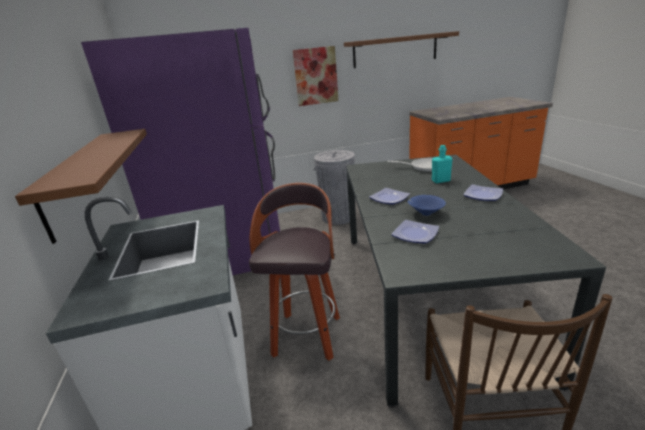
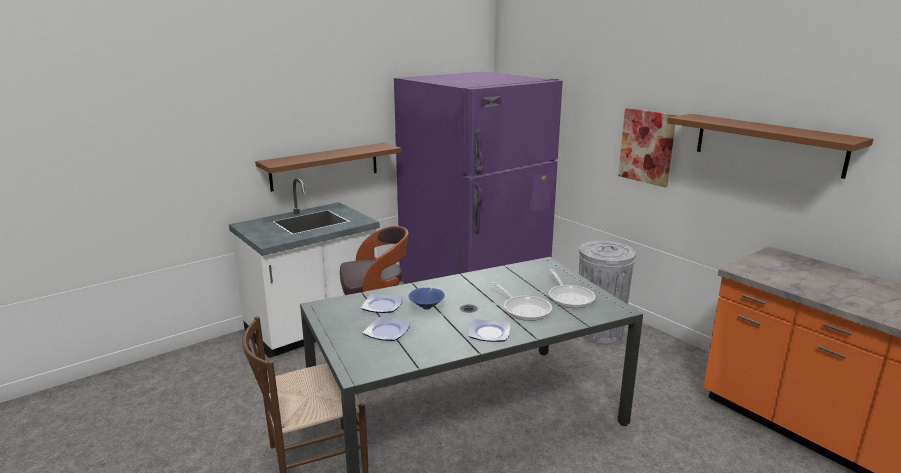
camera: 65 degrees right, 5 degrees down
(390, 198) = (458, 288): plate -> plate (387, 332)
(441, 181) = (524, 309): turquoise bottle -> frying pan

